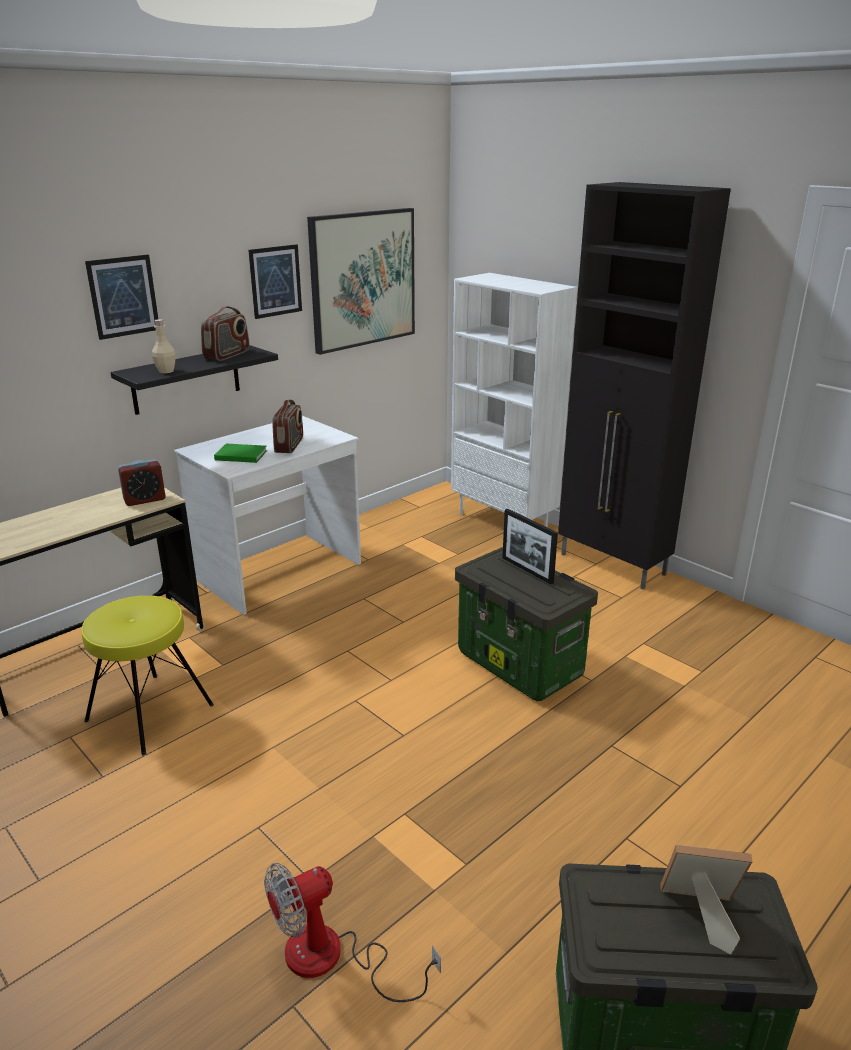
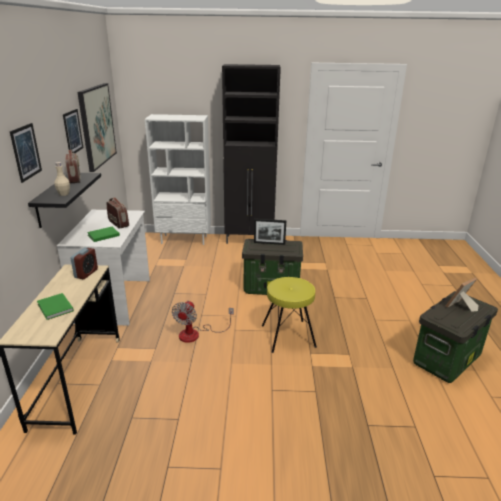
camera: 45 degrees left, 0 degrees up
(40, 528) = (55, 308): none -> green book
(149, 713) = (155, 385): yellow stool -> yellow stool (288, 336)
(332, 959) = (357, 405): fan -> fan (196, 334)

